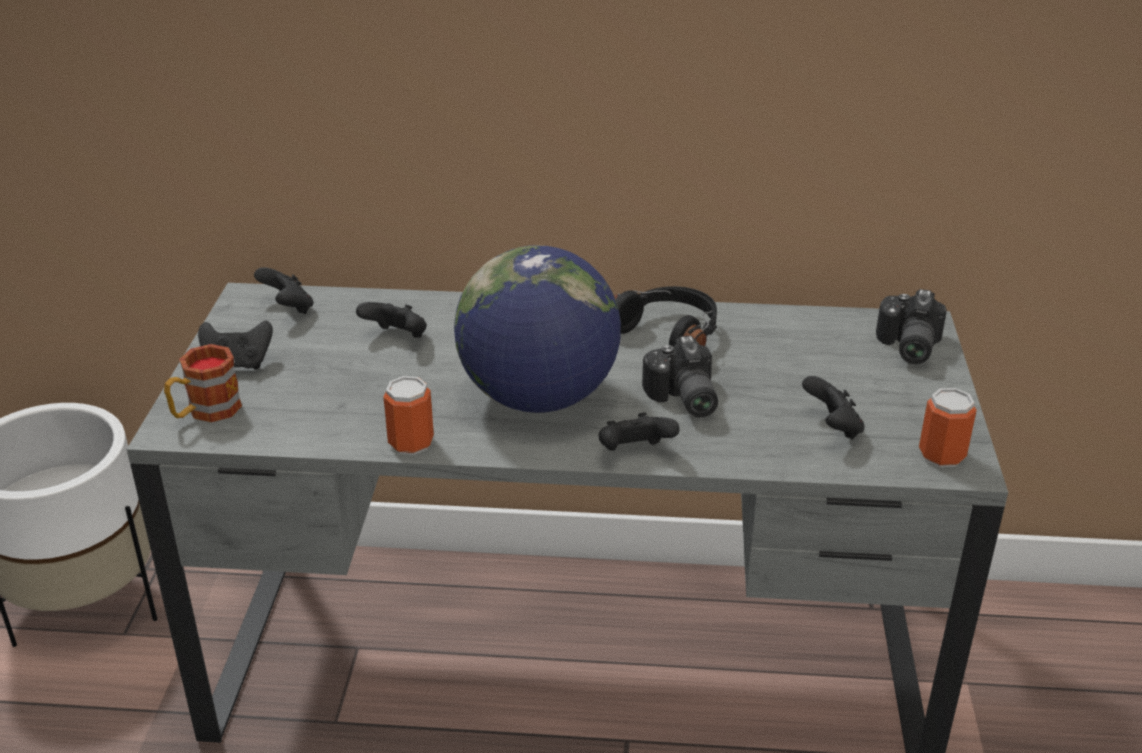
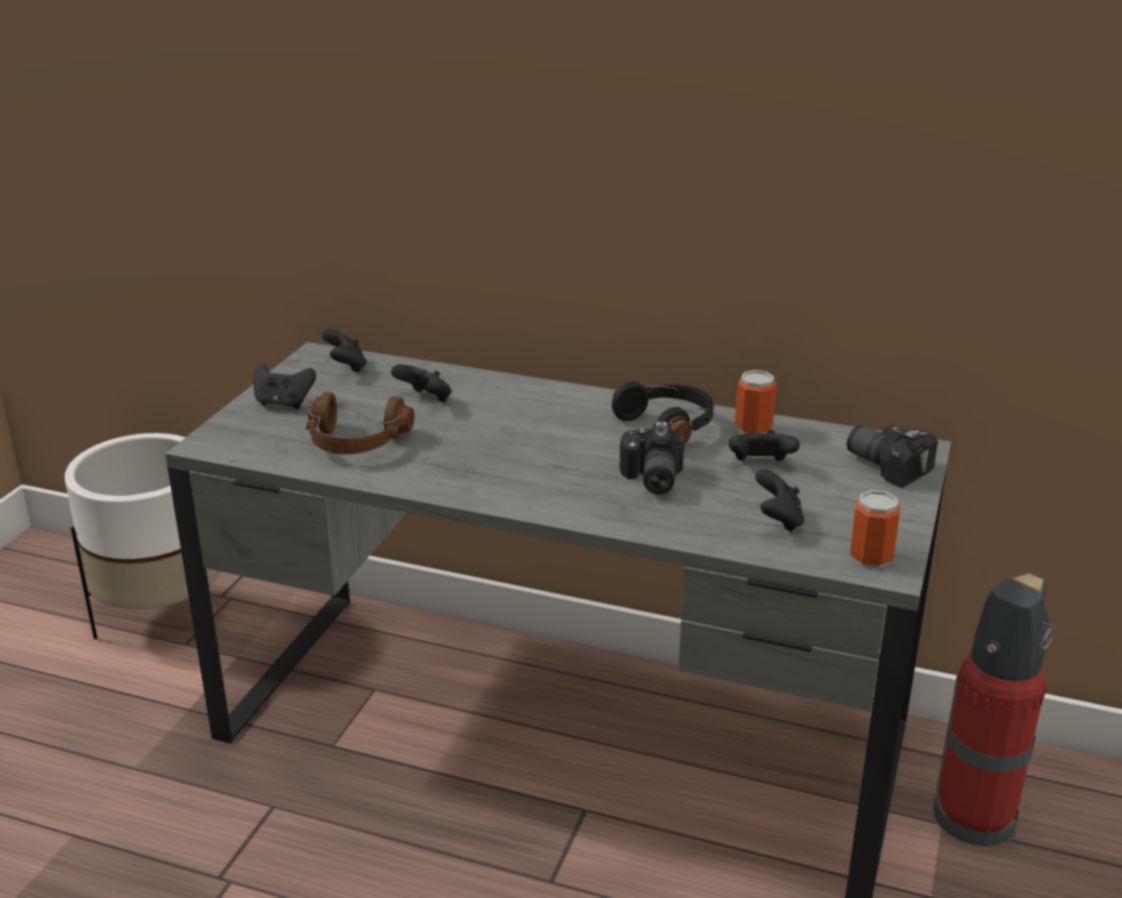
camera: 15 degrees right, 5 degrees down
(205, 412) = (240, 435): mug -> none
(344, 404) = (355, 444): none -> brown headphones
(411, 443) = (395, 480): can -> can (753, 427)
(539, 398) = (522, 461): globe -> none
(634, 453) = (583, 515): black game controller -> black game controller (760, 465)
(906, 347) = (889, 465): camera -> camera turned 105 degrees clockwise
(995, 667) = (977, 815): none -> fire extinguisher

